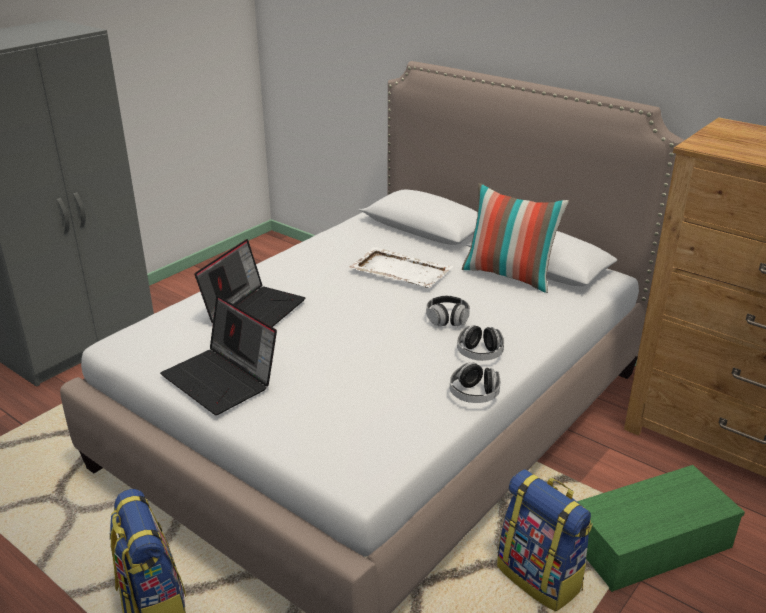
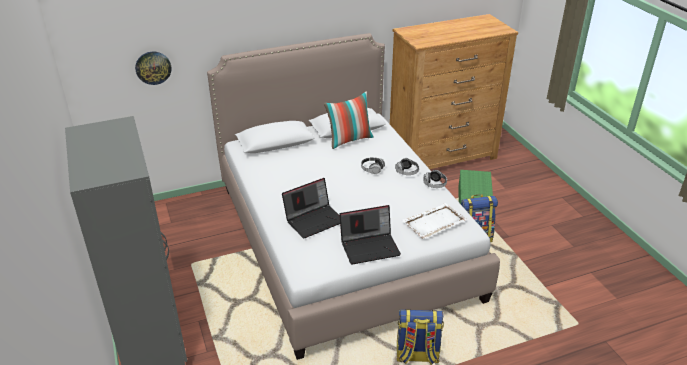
camera: 60 degrees left, 5 degrees up
(254, 310) = (314, 219): laptop -> laptop turned 90 degrees clockwise
(341, 52) = (153, 67): none -> wall clock
(400, 271) = (314, 166): white tray -> white tray (433, 222)

